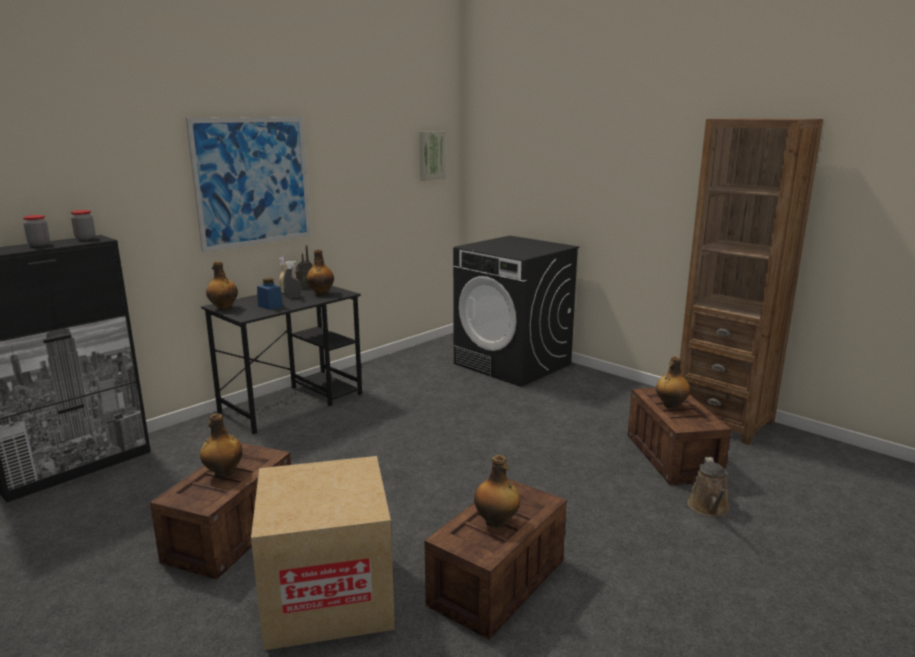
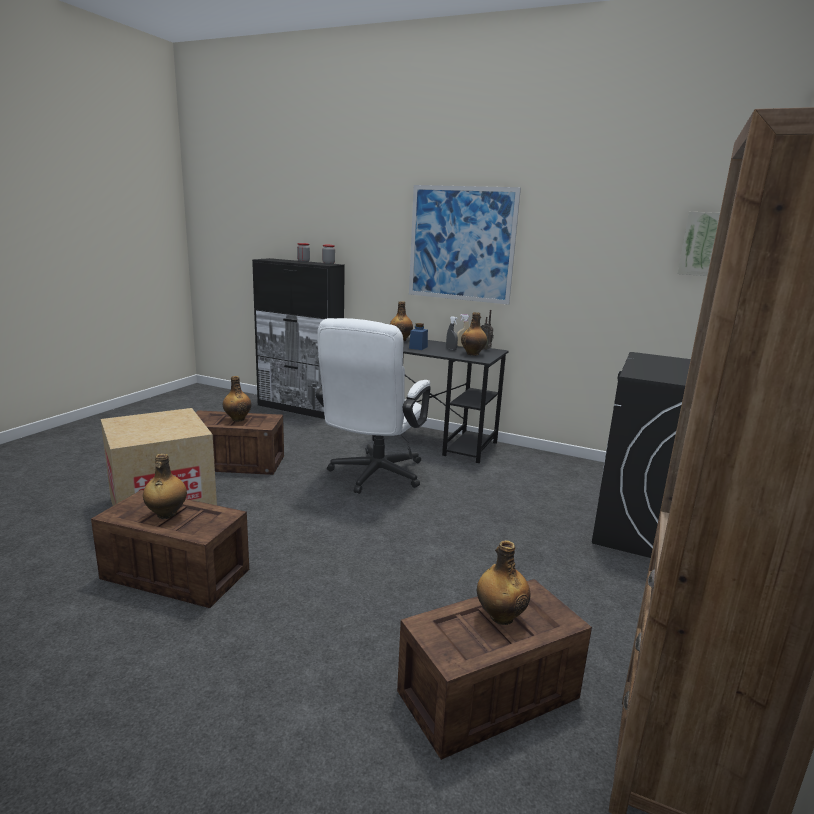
camera: 70 degrees right, 0 degrees up
(350, 448) = (373, 476): none -> white office chair
(709, 508) = (347, 735): brown watering can -> none

